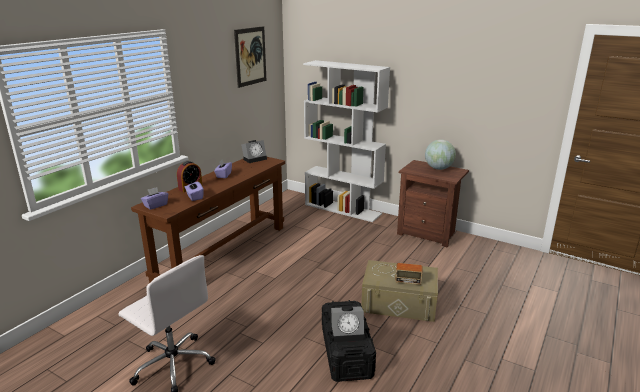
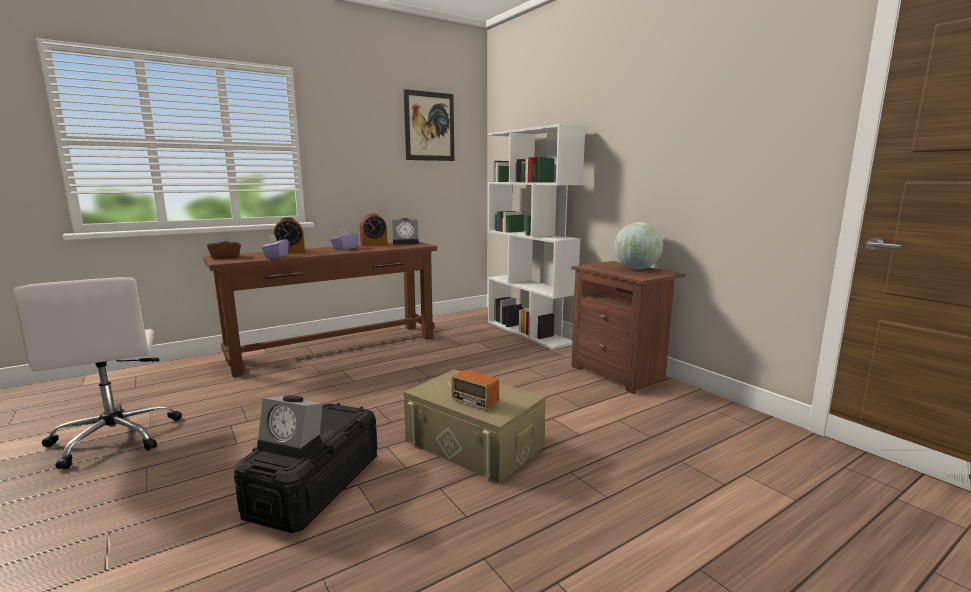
camera: 25 degrees right, 10 degrees down
(155, 205) = (226, 257): purple tissue box -> brown tissue box
(234, 165) = (374, 244): none -> alarm clock

